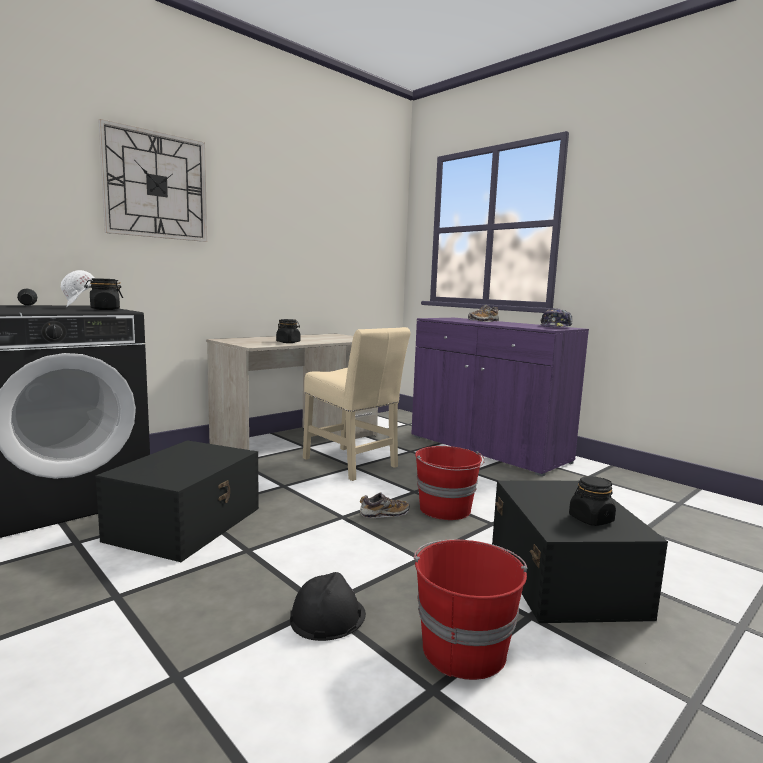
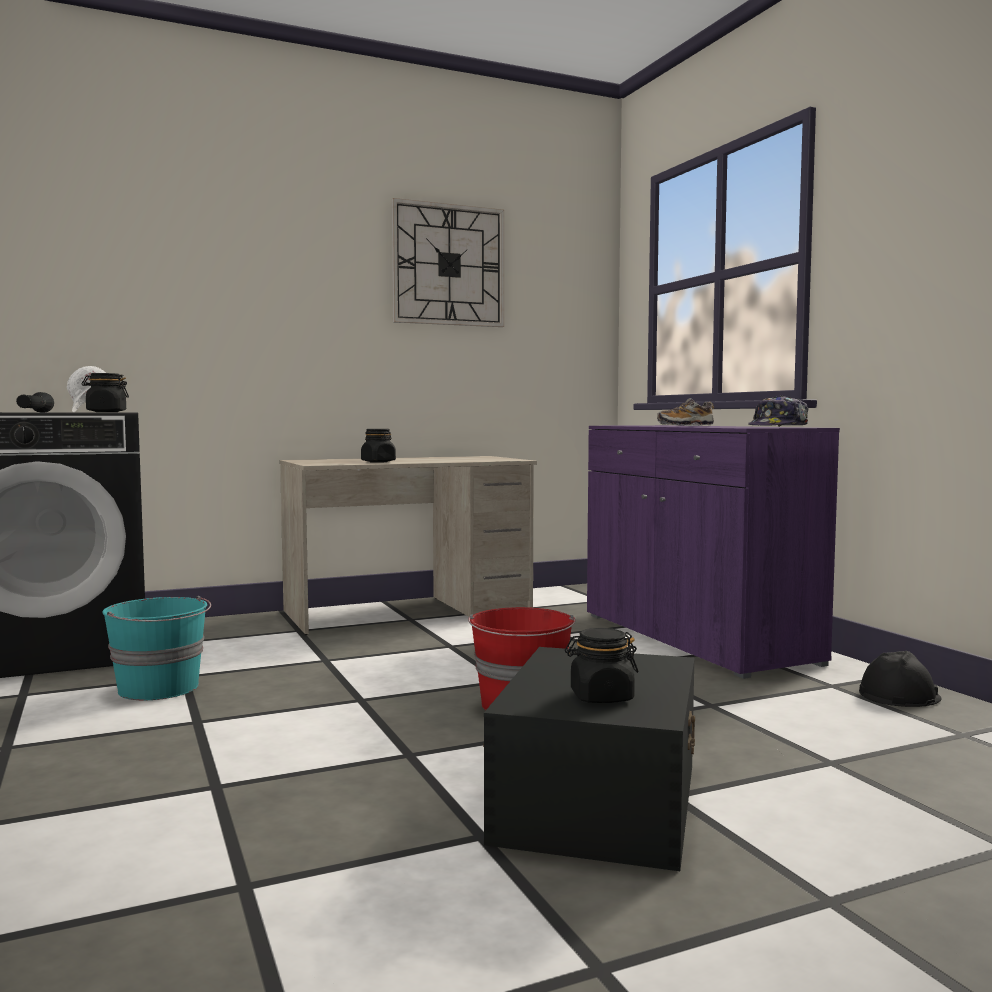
camera: 20 degrees right, 5 degrees down
(156, 185) = (212, 258): wall clock -> wall clock (448, 265)
(187, 523) = (160, 688): black storage box -> turquoise bucket
(327, 616) = (209, 797): black hard hat -> black hard hat (898, 695)
(352, 464) = (451, 643): beige chair -> none
(384, 514) = (422, 702): shoe -> none
(463, 648) = (339, 853): red bucket -> none

